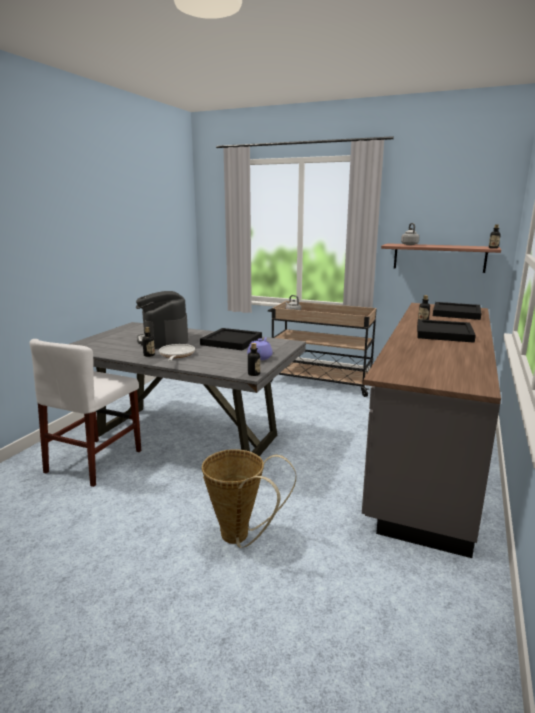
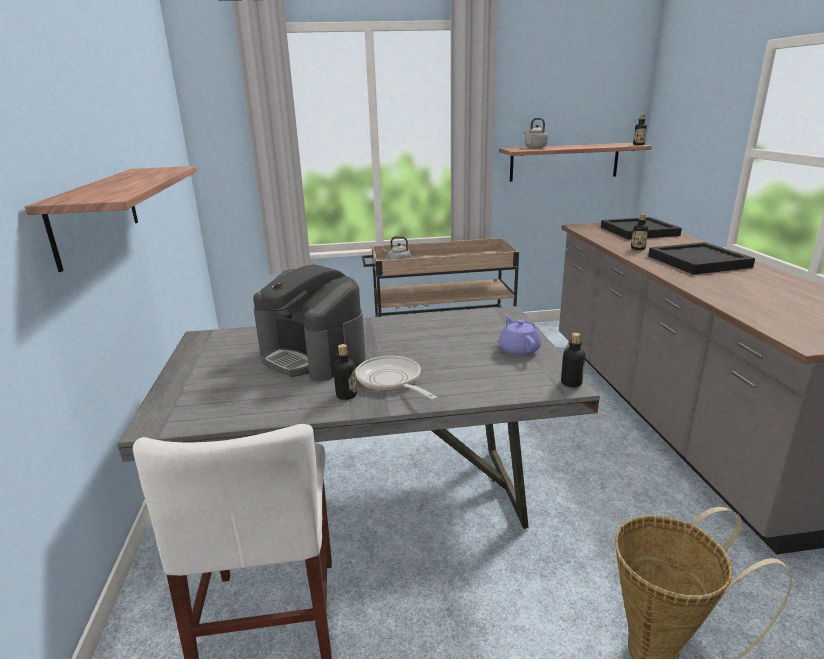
camera: 30 degrees left, 5 degrees up
(94, 254) = (96, 213): none -> shelf
(232, 341) = (425, 331): black tray -> none

